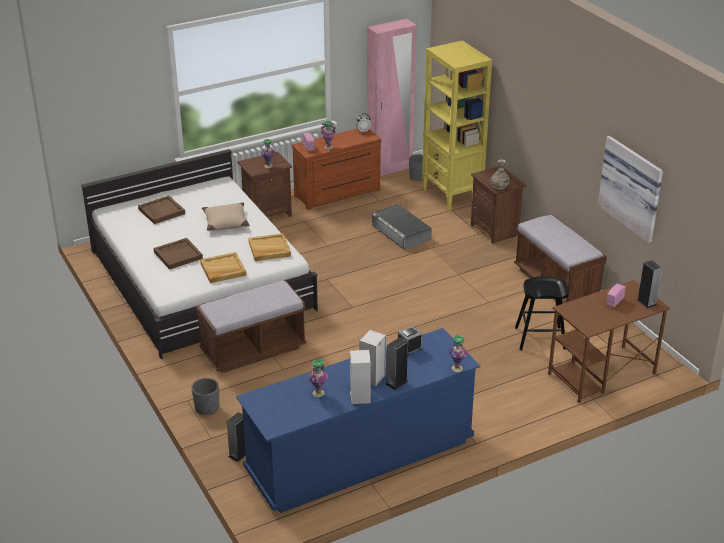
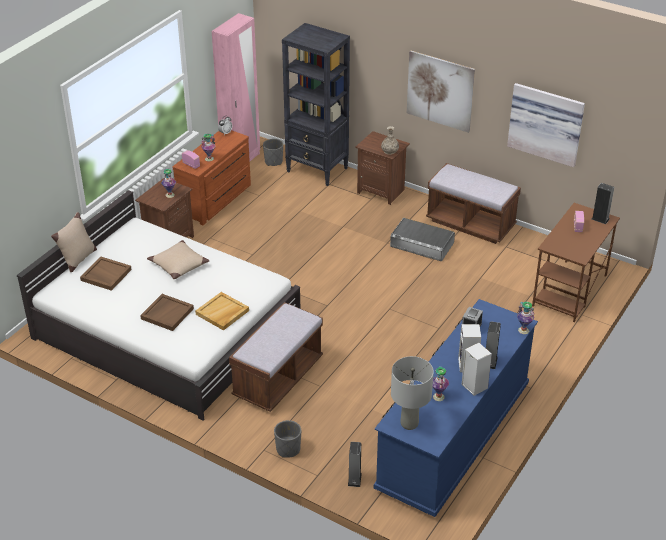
camera: 30 degrees left, 5 degrees up
(152, 193) = (78, 259): none -> beige pillow
(269, 249) = (244, 278): beige tray -> none
(269, 404) = (409, 423): none -> grey table lamp
(401, 232) = (305, 219): grey storage box -> grey storage box (422, 244)
(452, 195) = (317, 170): yellow bookcase -> black bookcase
(539, 338) = (499, 277): black stool -> none
(554, 133) = (440, 91): none -> picture

